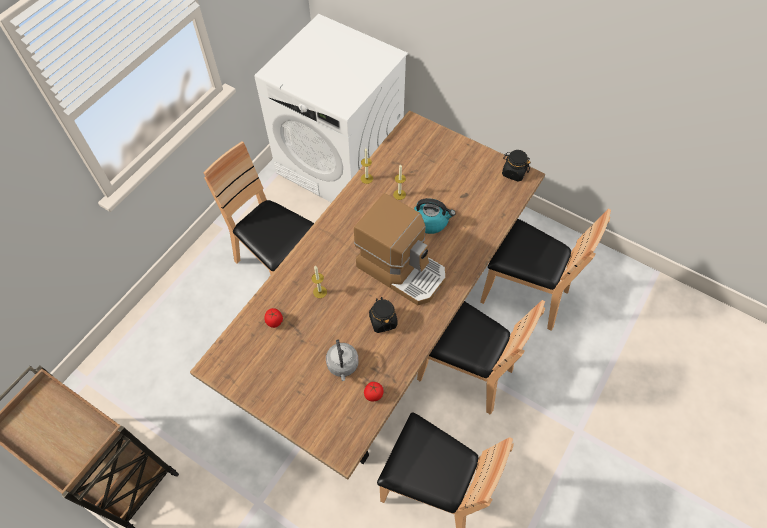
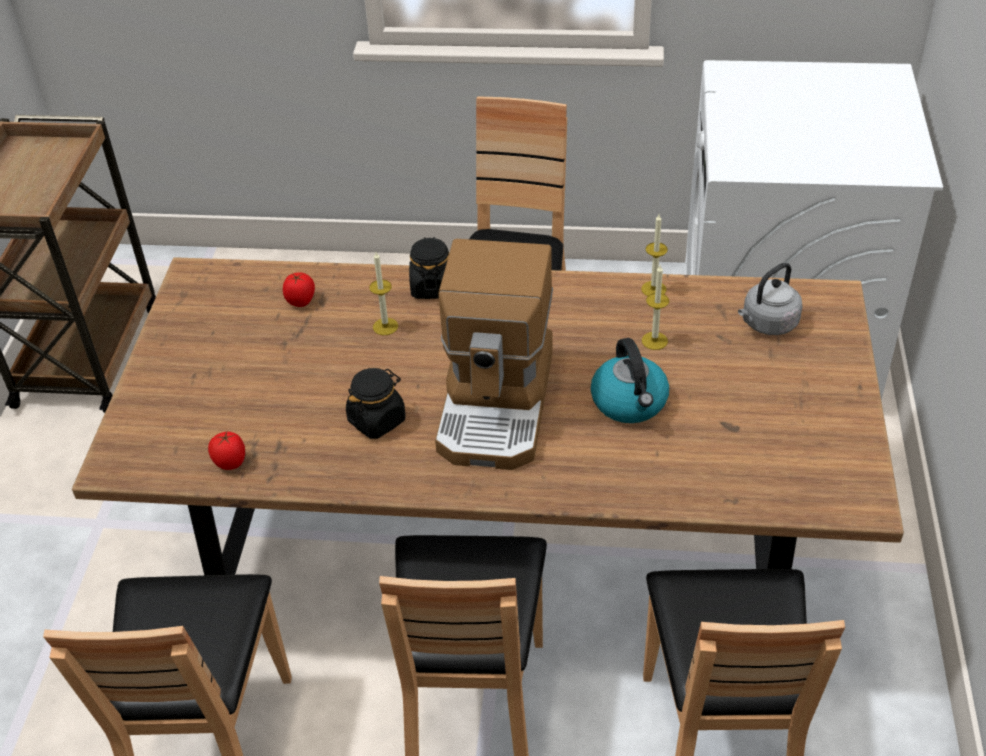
camera: 65 degrees right, 15 degrees down
(343, 365) = (265, 406): grey kettle -> grey kettle (767, 324)
(513, 172) = (855, 479): black jar -> black jar (432, 287)

